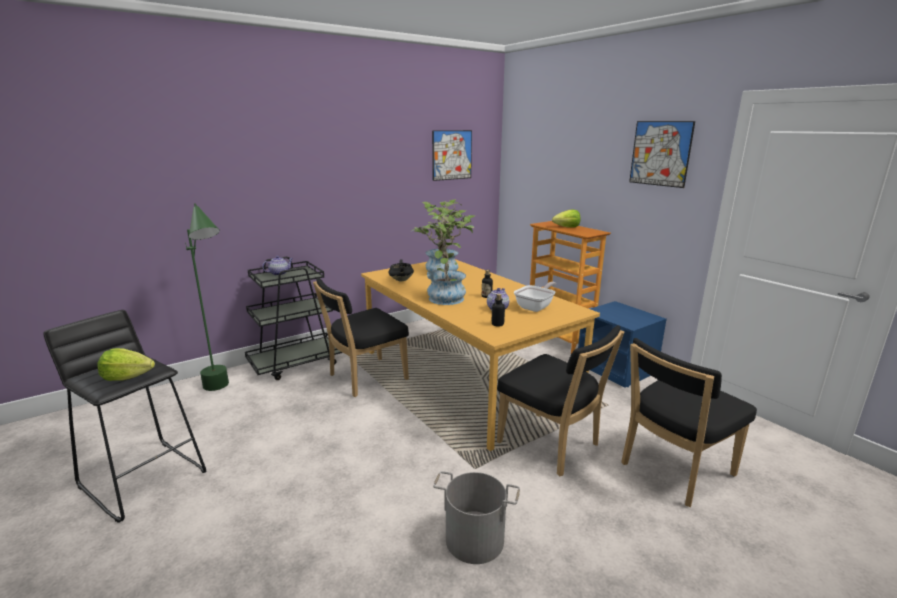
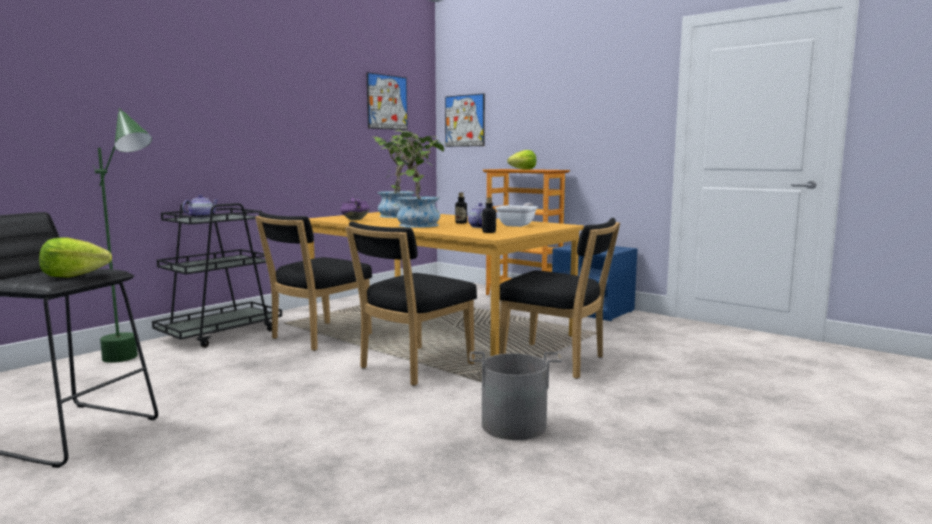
camera: 15 degrees left, 10 degrees down
(401, 280) = (354, 220): black cooking pot -> purple cooking pot
(660, 153) = (612, 83): picture -> picture (464, 120)
(673, 471) = (682, 365): black chair -> black chair (412, 367)

